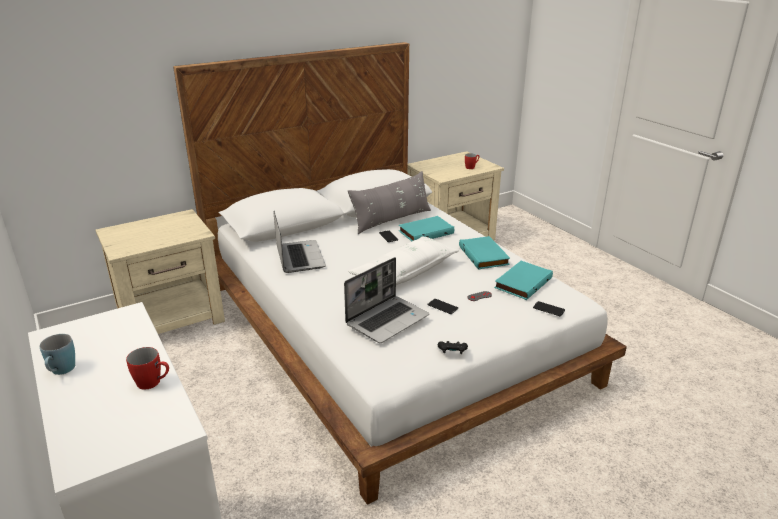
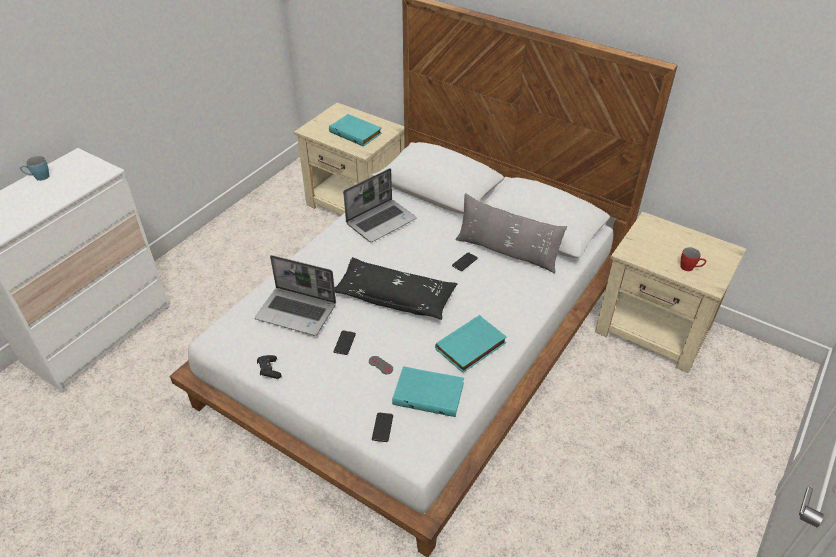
camera: 65 degrees right, 15 degrees up
(153, 383) = (31, 214): red mug -> none
(405, 272) = (395, 297): white pillow -> black pillow
(425, 232) = (495, 285): turquoise book -> turquoise book (356, 132)

